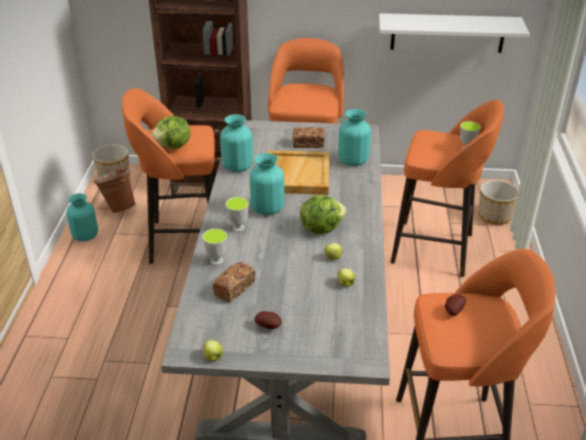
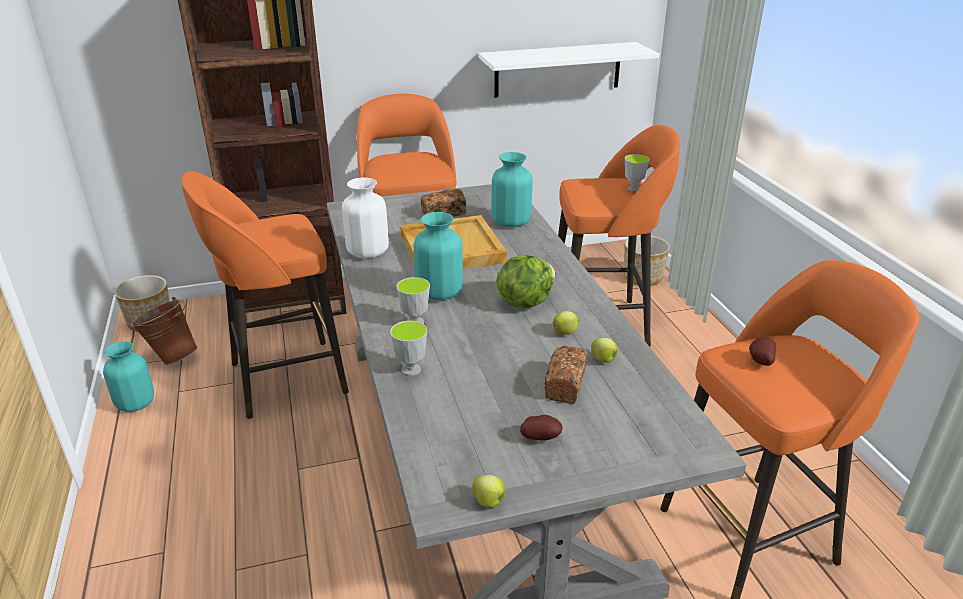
camera: 20 degrees left, 5 degrees down
(173, 147) = (265, 243): lettuce -> none
(234, 288) = (459, 399): bread -> bread (565, 384)
(237, 166) = (368, 252): turquoise vase -> white vase

